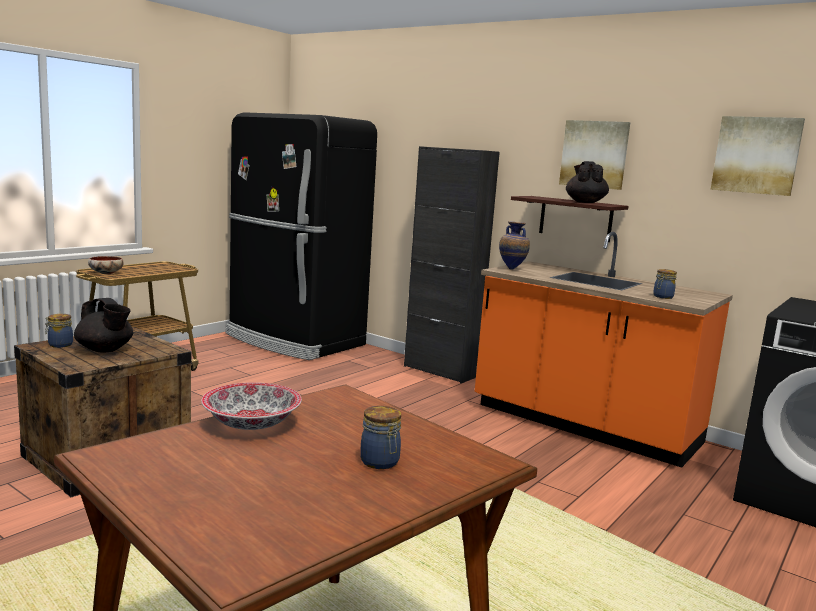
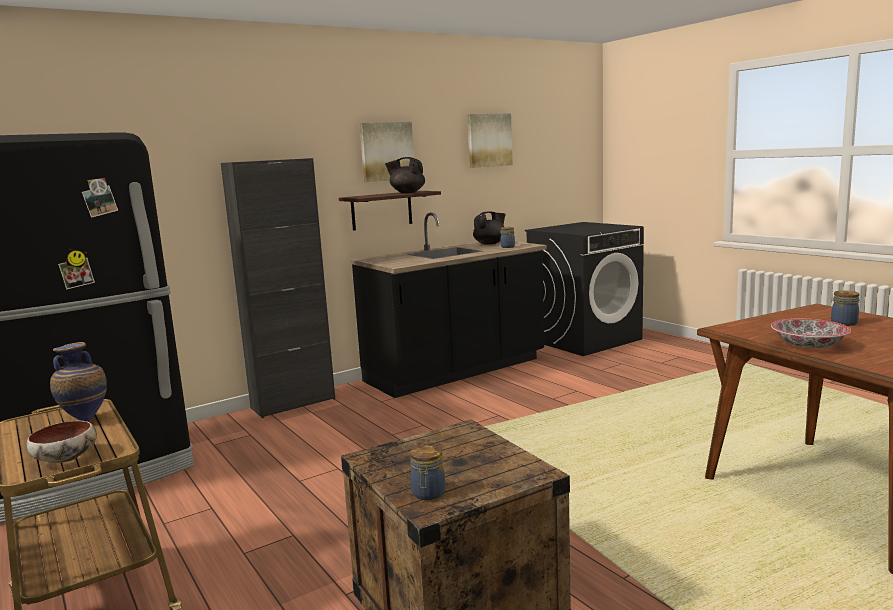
camera: 70 degrees left, 0 degrees up
(105, 350) = (461, 462): black teapot -> black teapot (490, 243)
(512, 269) = (393, 263): vase -> vase (85, 420)
(584, 425) = (456, 371): orange counter -> black counter

